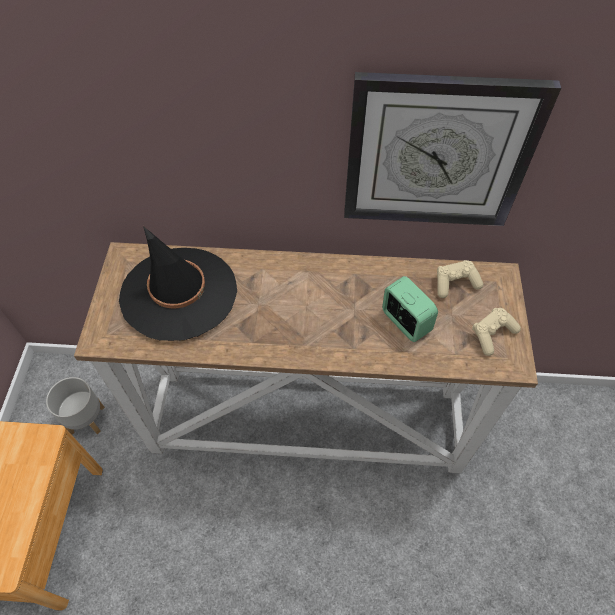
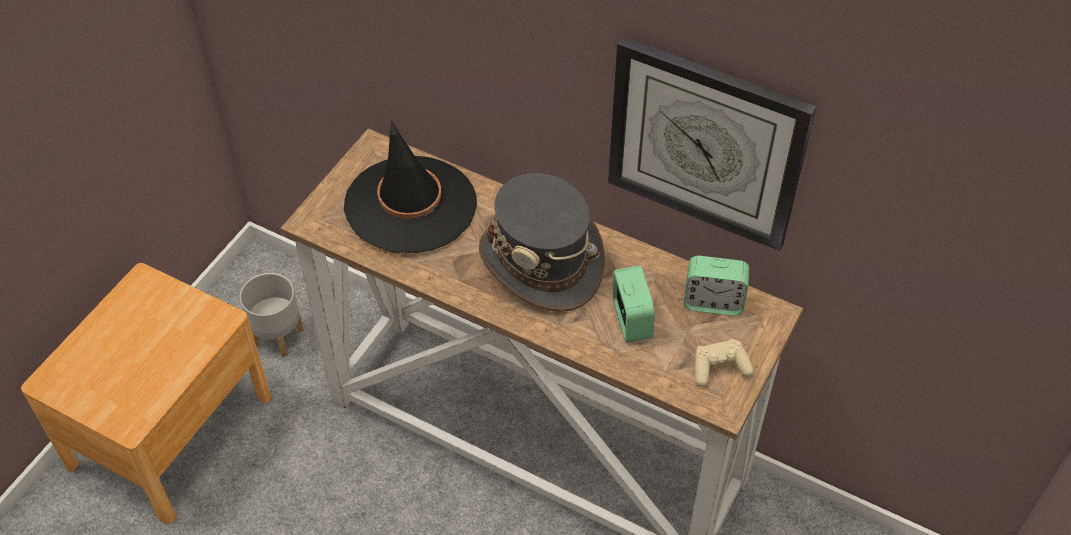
camera: 25 degrees right, 5 degrees down
(310, 300) = (542, 262): none -> grey hat
(455, 283) = (713, 302): beige game controller -> alarm clock

